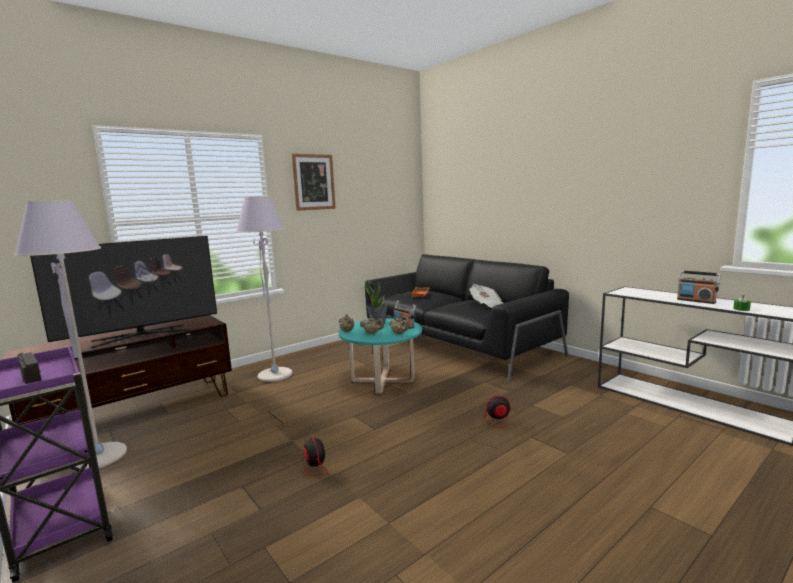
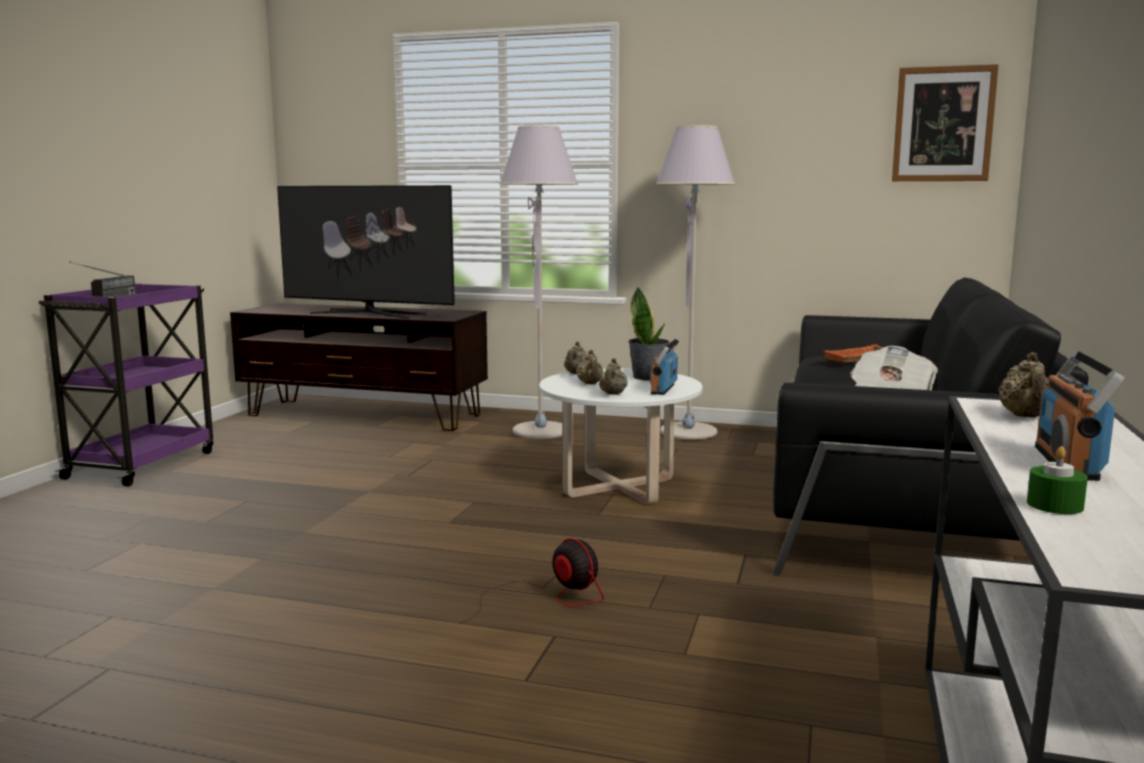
camera: 55 degrees right, 0 degrees up
(99, 458) = (260, 436): grey floor lamp -> grey floor lamp (688, 433)
(302, 468) = (306, 514): fan -> none
(314, 182) = (712, 104): picture -> picture (943, 124)
(382, 381) = (619, 487): turquoise coffee table -> white coffee table
(638, 293) = (1025, 417): none -> beige teapot

